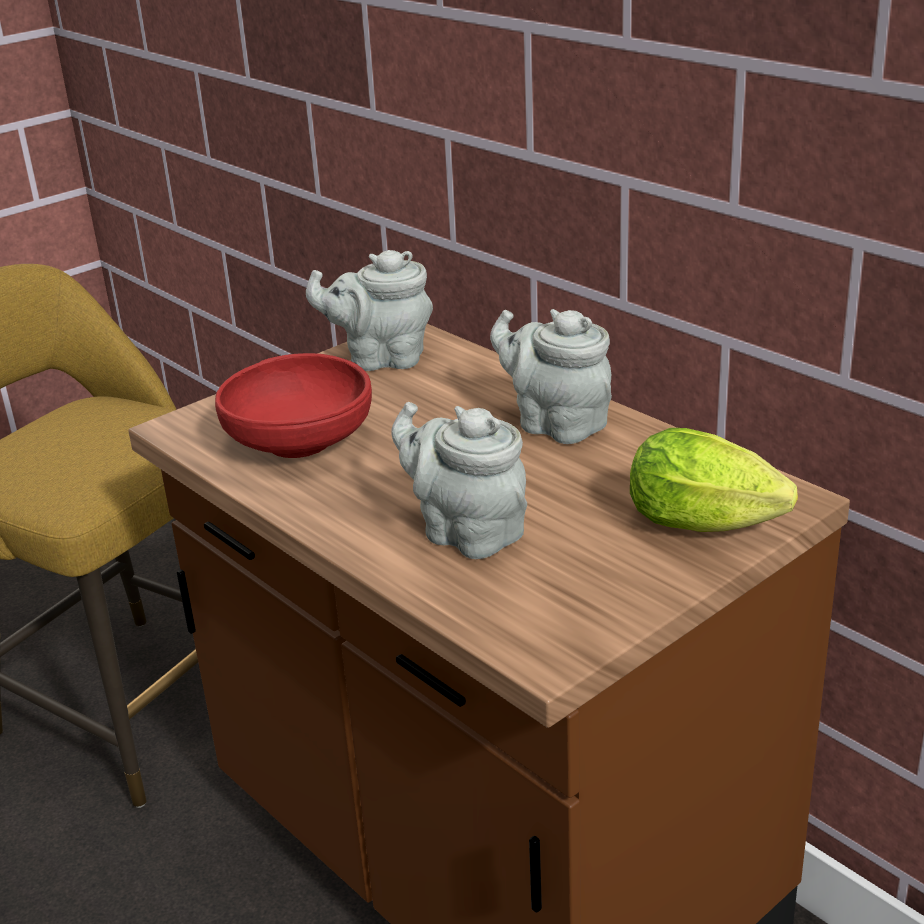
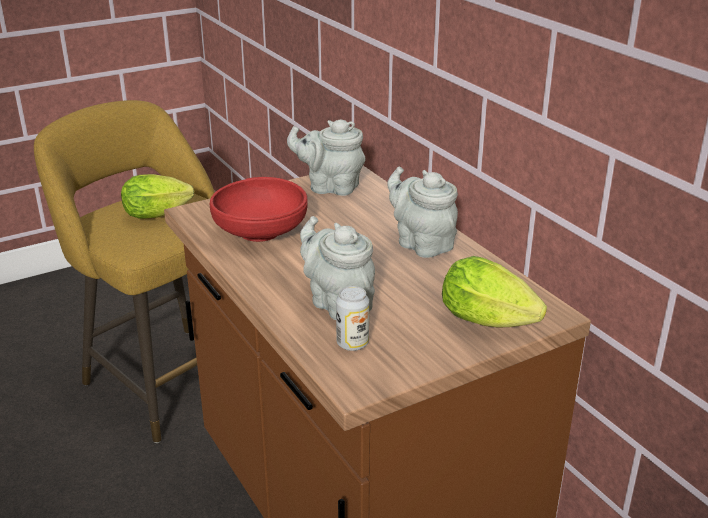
camera: 10 degrees right, 0 degrees up
(95, 441) = (160, 214): none -> lettuce
(515, 591) = (352, 343): none -> can

